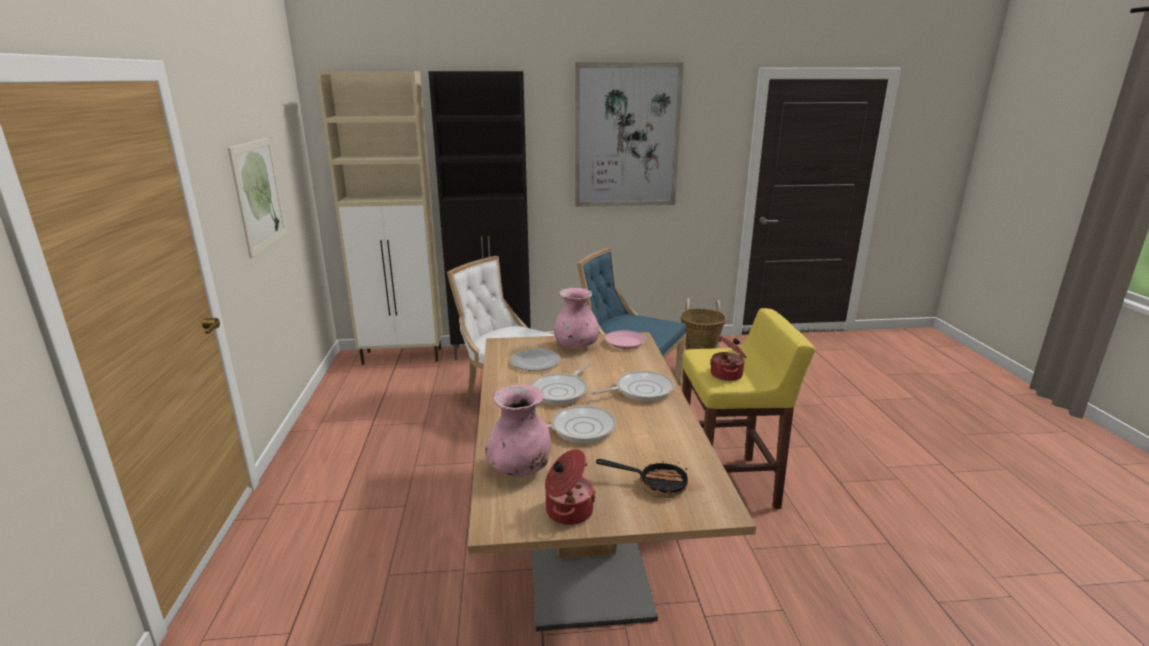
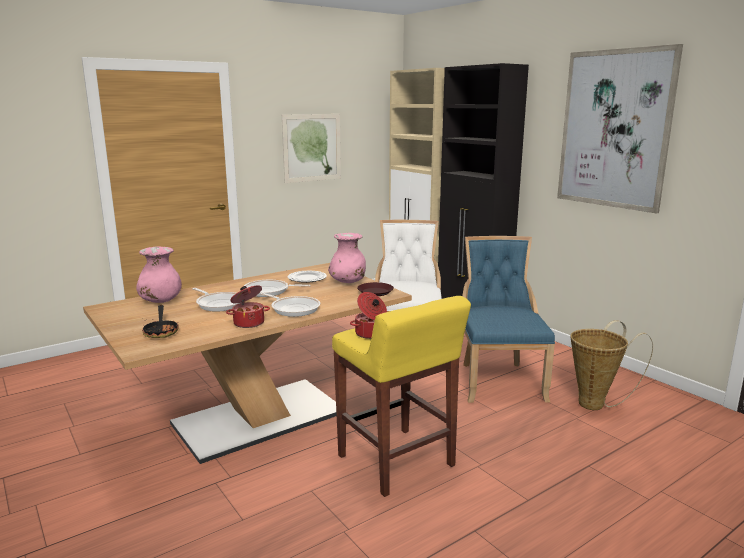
camera: 60 degrees right, 5 degrees down
(567, 511) = (121, 317): cooking pot -> cooking pot (249, 322)
(625, 343) = (375, 292): pink plate -> brown plate

